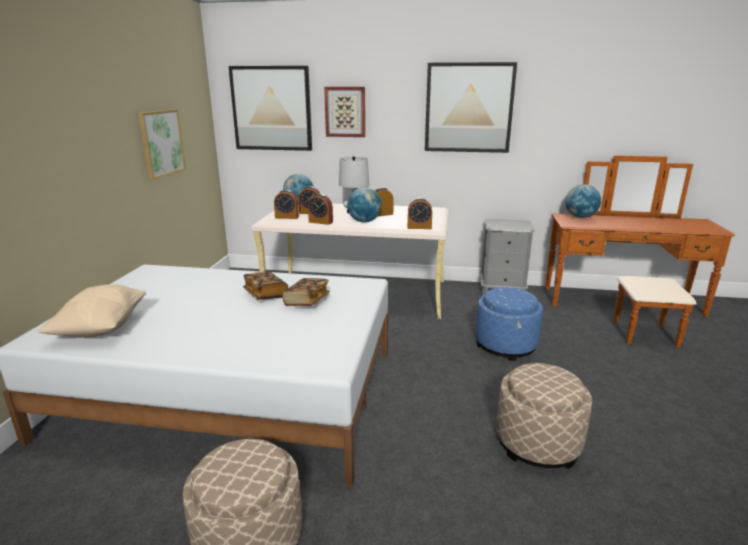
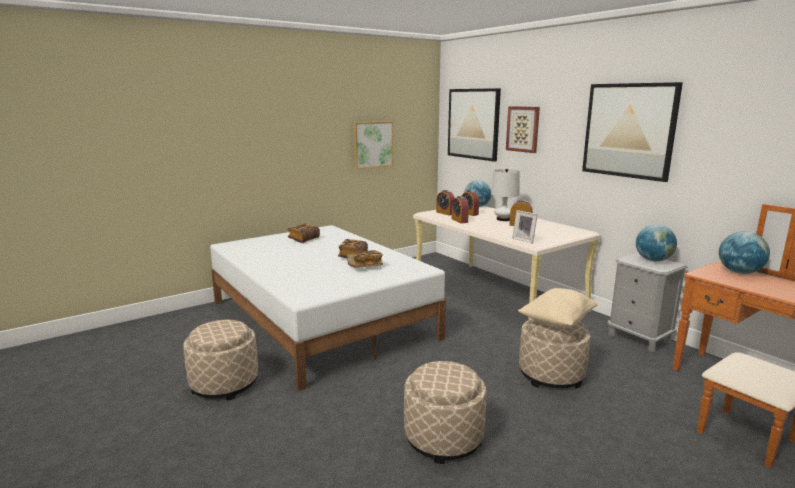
camera: 45 degrees right, 5 degrees down
(101, 328) = (255, 248): beige pillow -> beige pillow (557, 322)
(148, 293) = (304, 239): none -> book
(364, 221) = (492, 227): globe -> globe (653, 260)
(419, 227) = (525, 240): alarm clock -> picture frame
(505, 345) = (551, 374): blue ottoman -> beige ottoman

